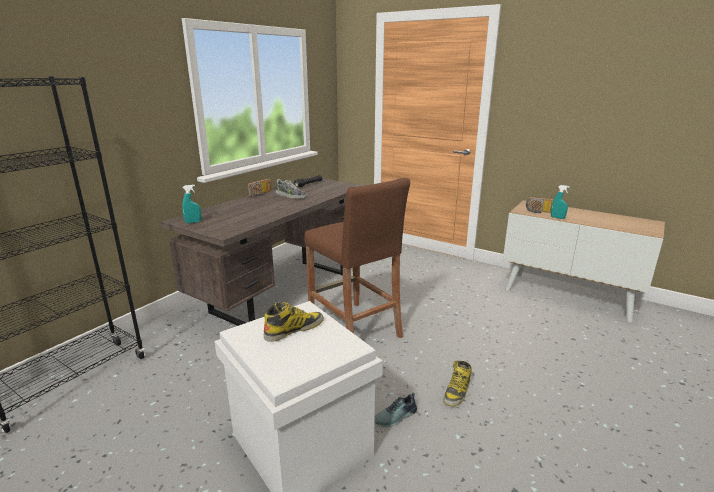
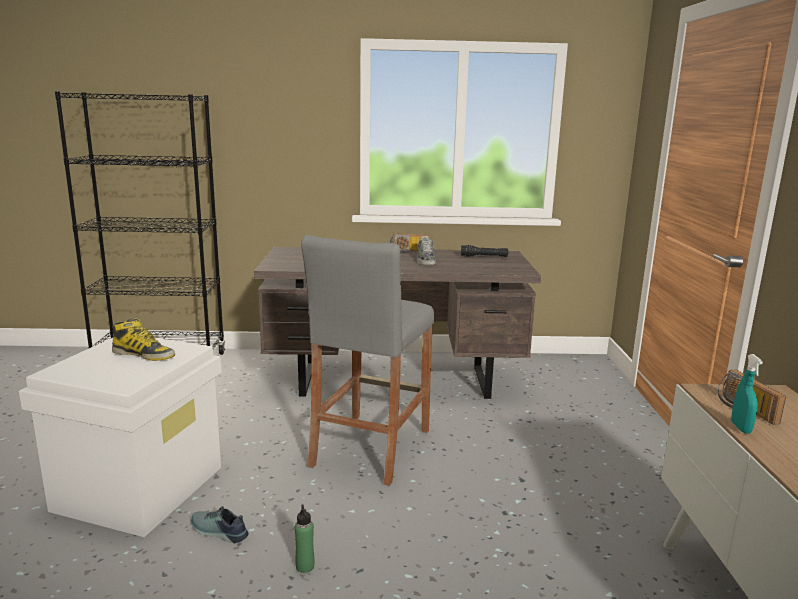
camera: 55 degrees right, 5 degrees down
(193, 222) = (286, 253): turquoise spray bottle -> none
(354, 328) = (370, 447): brown stool -> grey stool
(457, 391) = (305, 566): boot -> green bottle

